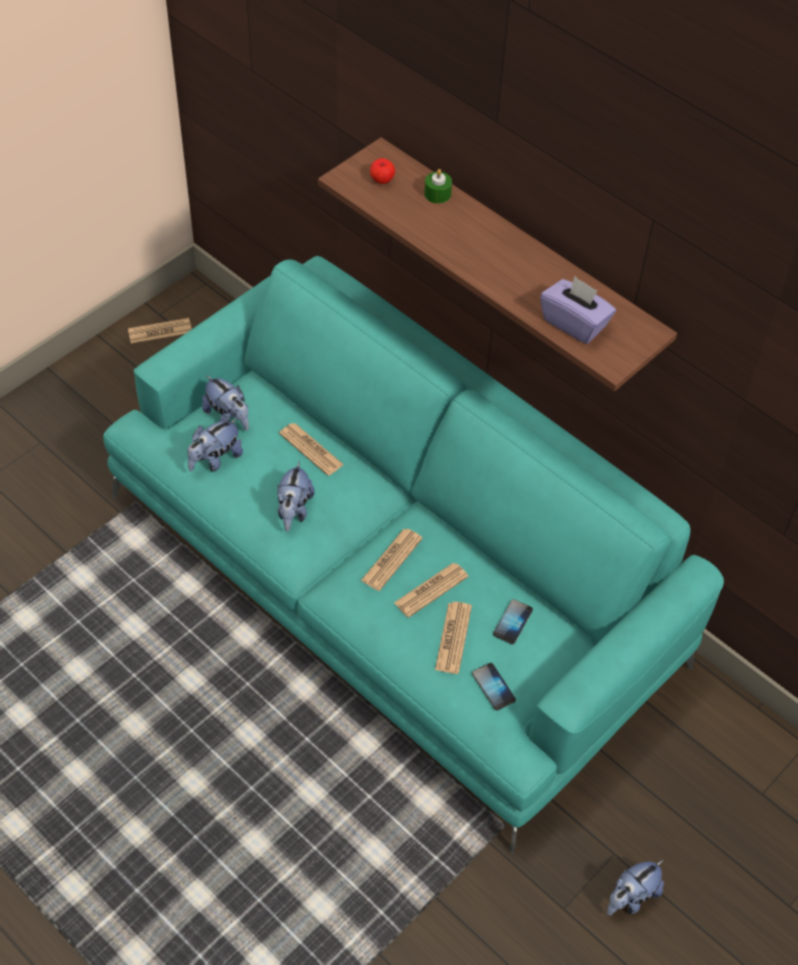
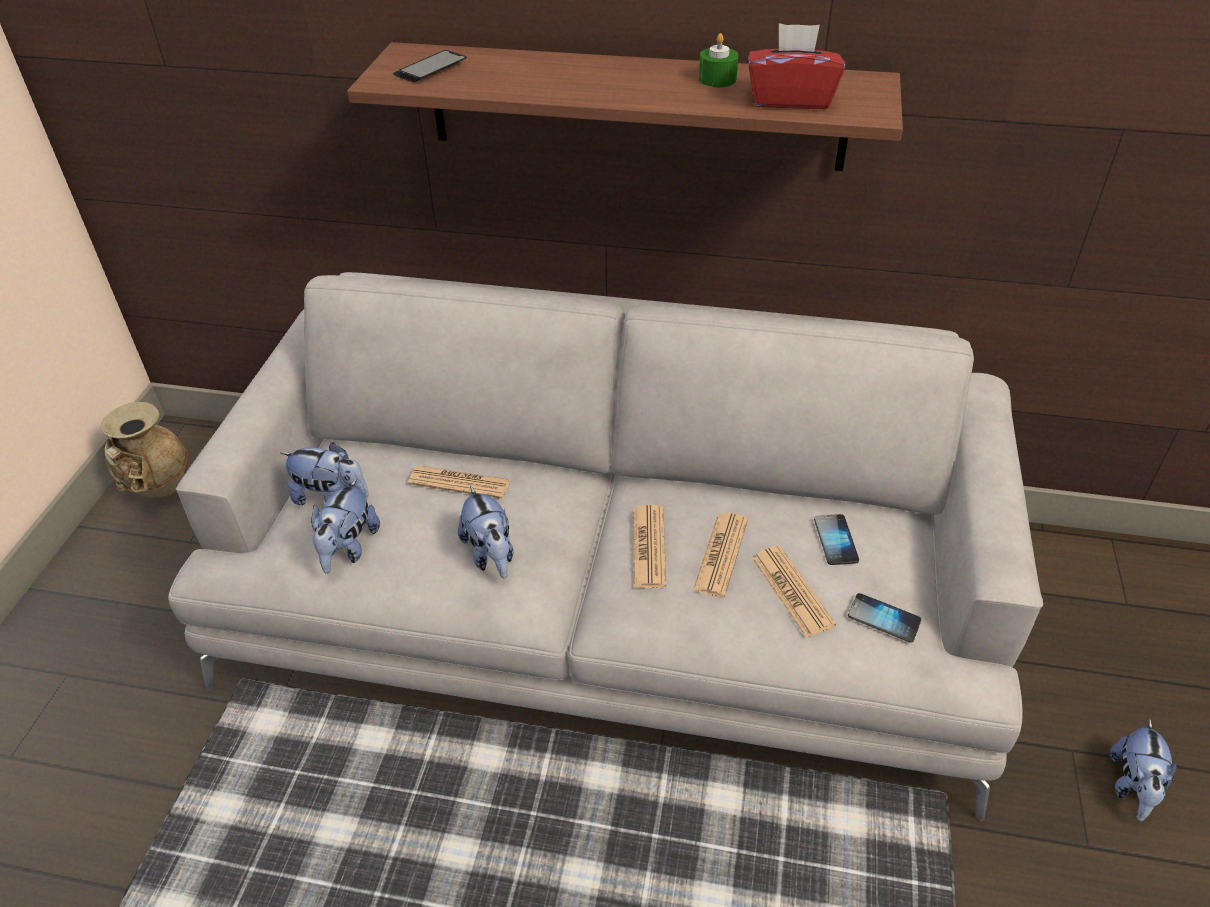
camera: 30 degrees left, 10 degrees down
(160, 331) = (158, 489): newspaper -> beige vase
(382, 180) = (430, 69): apple -> phone
(394, 579) = (608, 601): turquoise sofa -> grey sofa
(437, 194) = (509, 60): green candle -> green candle (717, 79)
(575, 323) = (790, 99): purple tissue box -> red tissue box

